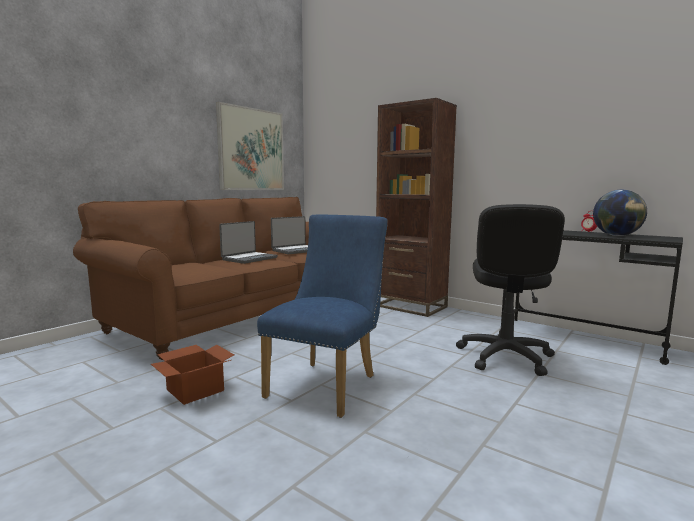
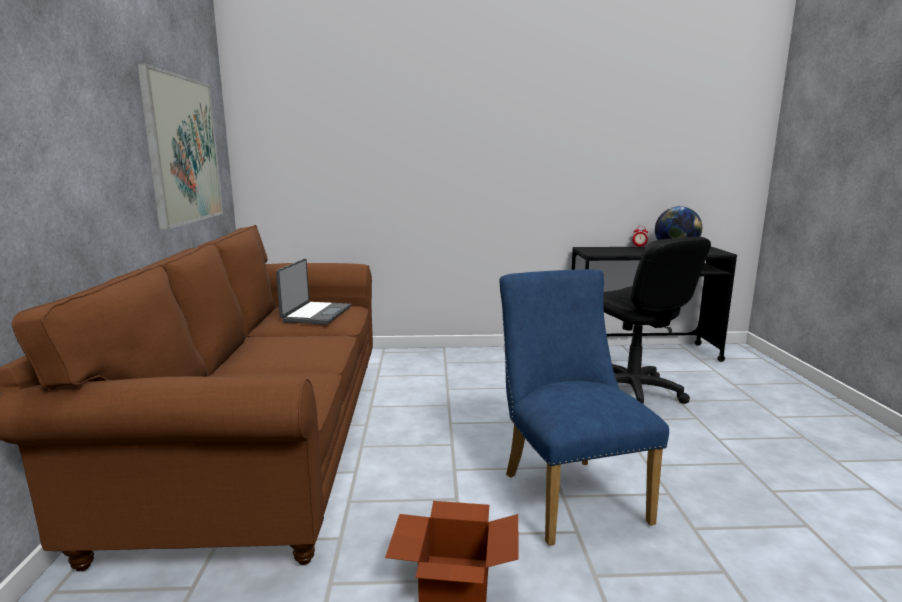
camera: 40 degrees left, 5 degrees up
(249, 258) = (281, 345): laptop -> none
(410, 306) = (453, 357): brown bookcase -> none

